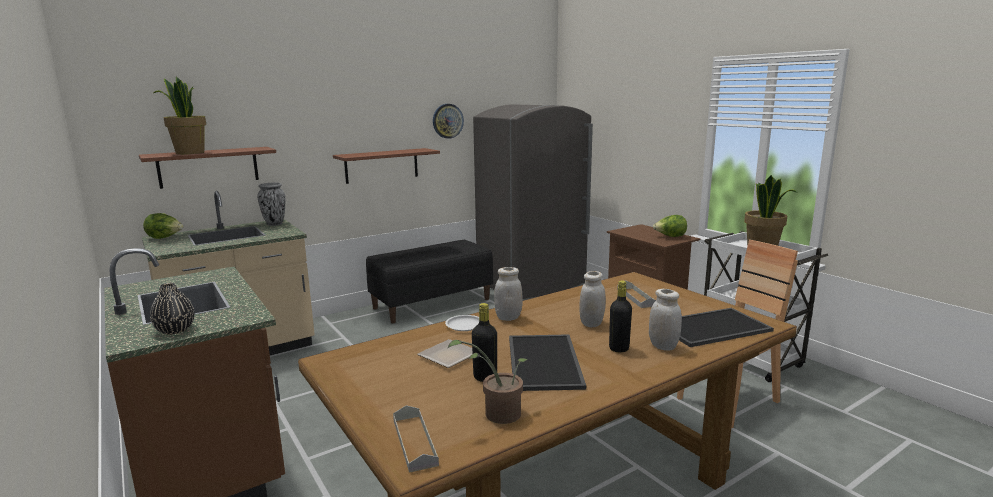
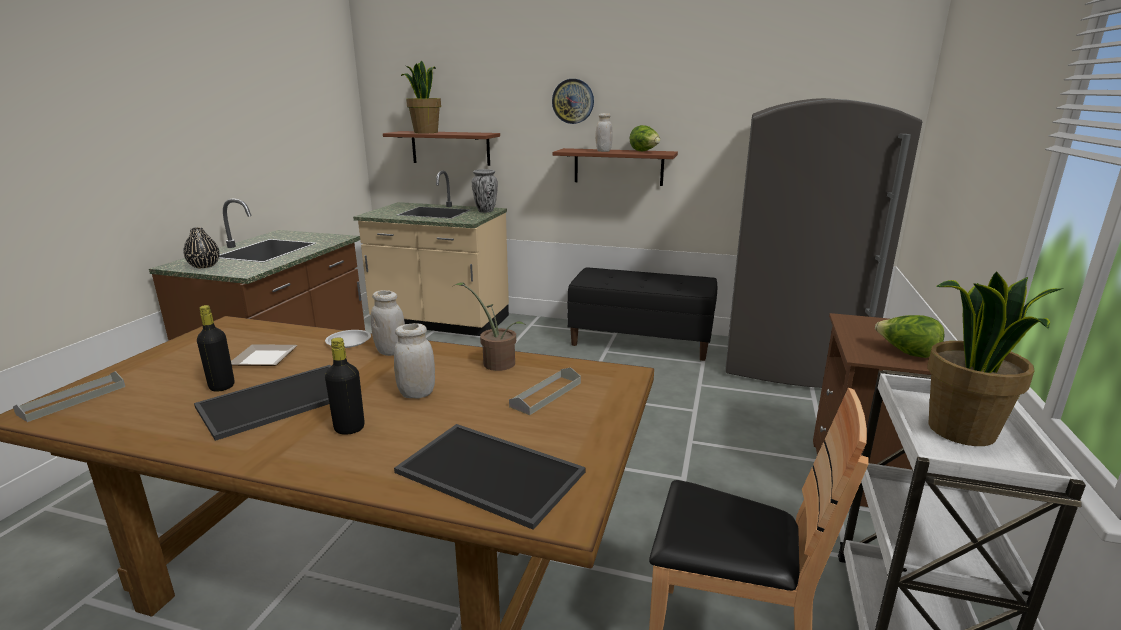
camera: 50 degrees right, 5 degrees up
(165, 238) = (402, 206): lettuce -> lettuce (644, 151)
(447, 121) = (715, 118): wall clock -> wall clock (573, 101)
(497, 414) = (137, 415): potted plant -> potted plant (495, 362)
(663, 346) = (381, 453): white jar -> white jar (603, 151)

